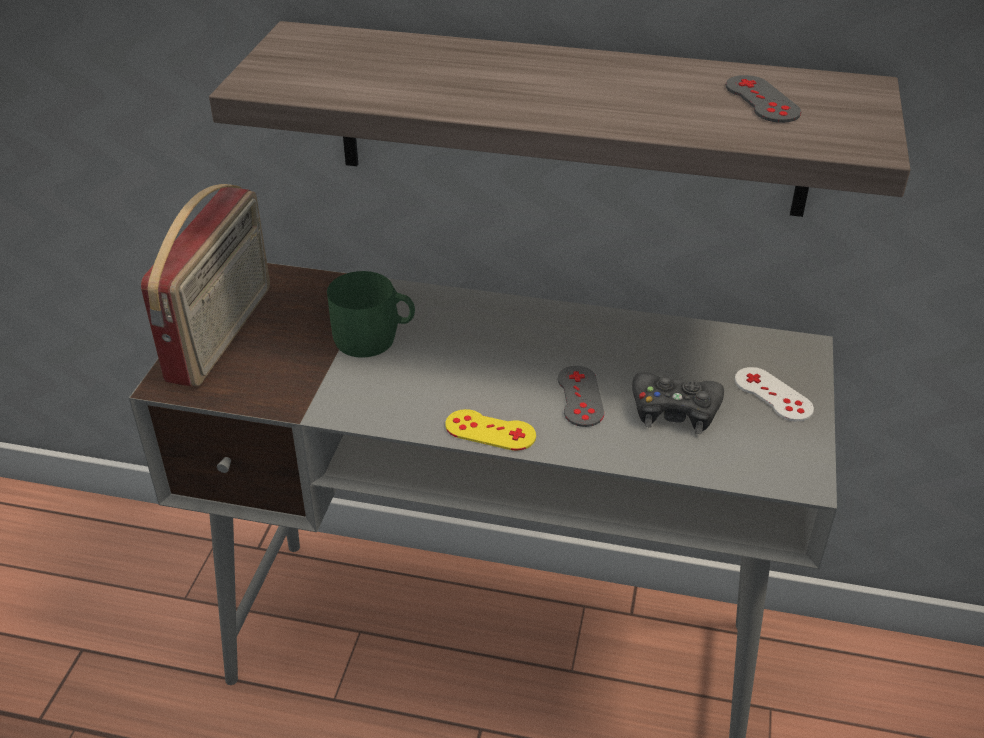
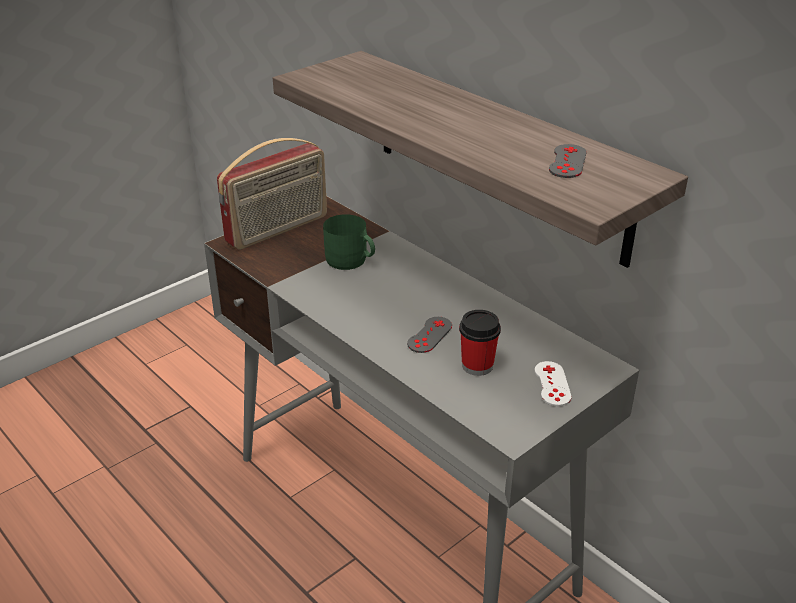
camera: 35 degrees right, 5 degrees down
(490, 430) = (358, 330): yellow game controller -> none
(675, 410) = (477, 365): black game controller -> cup

